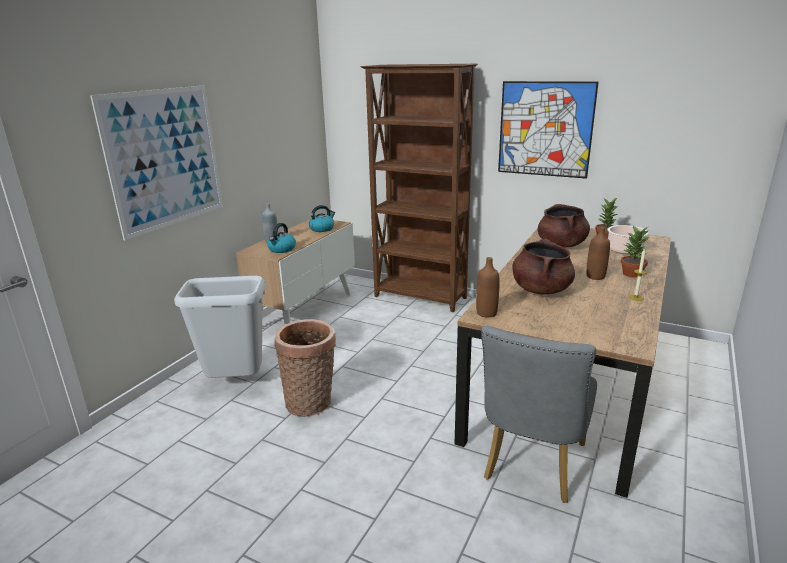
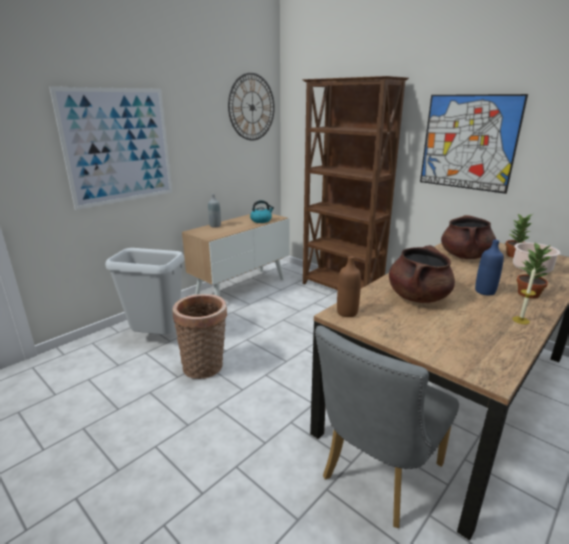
camera: 15 degrees right, 0 degrees up
(282, 249) = (217, 233): kettle -> none
(295, 97) = (252, 107): none -> wall clock
(595, 276) = (485, 291): brown bottle -> blue bottle

